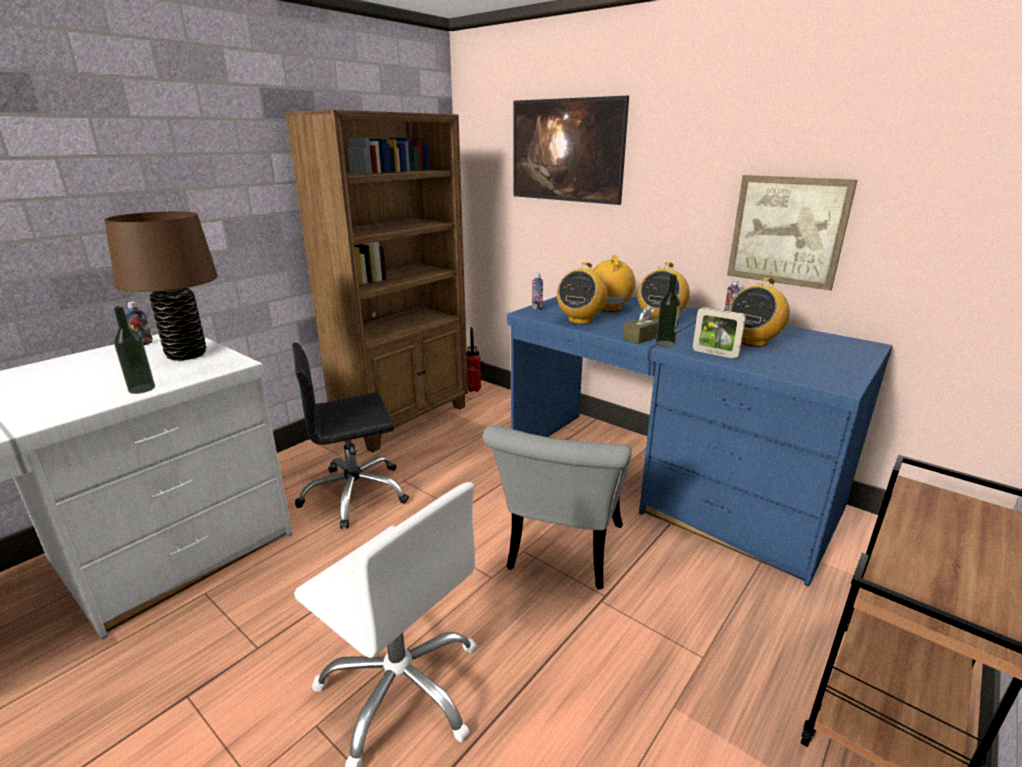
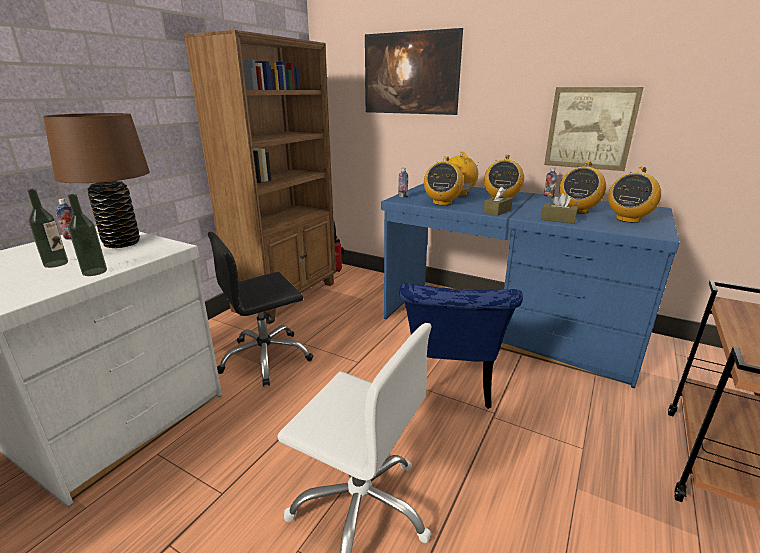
camera: 10 degrees left, 0 degrees up
(560, 553) = (449, 385): grey chair -> blue chair
(665, 344) = (517, 215): bottle -> bottle (56, 263)
(715, 354) = (557, 219): picture frame -> brown tissue box
(813, 360) = (628, 219): none -> radio

